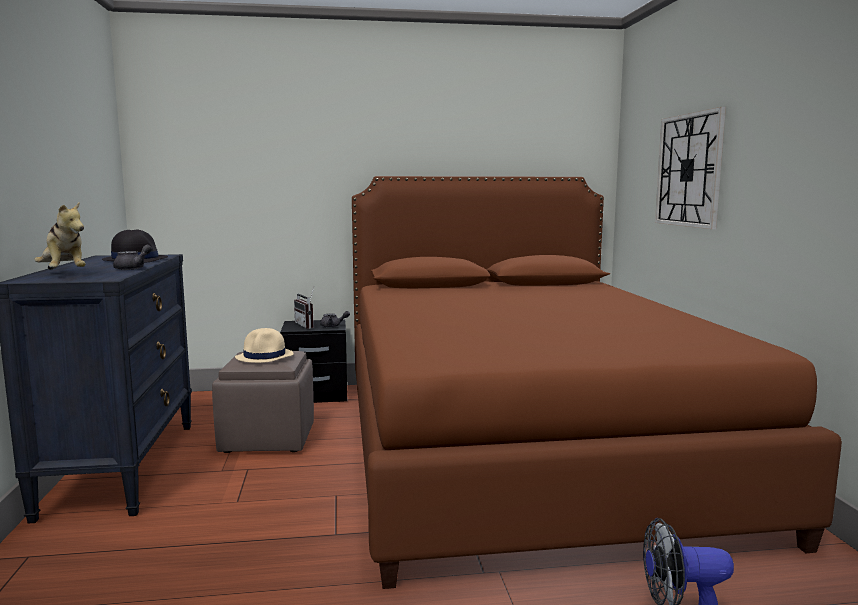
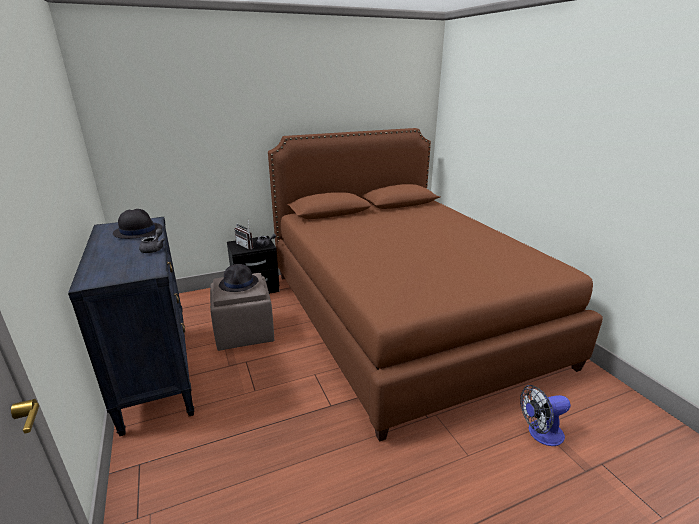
camera: 15 degrees left, 15 degrees up
(64, 274) = (108, 266): plush toy -> none
(265, 356) = (239, 283): beige hat -> black hat
(689, 170) = (498, 136): wall clock -> none

